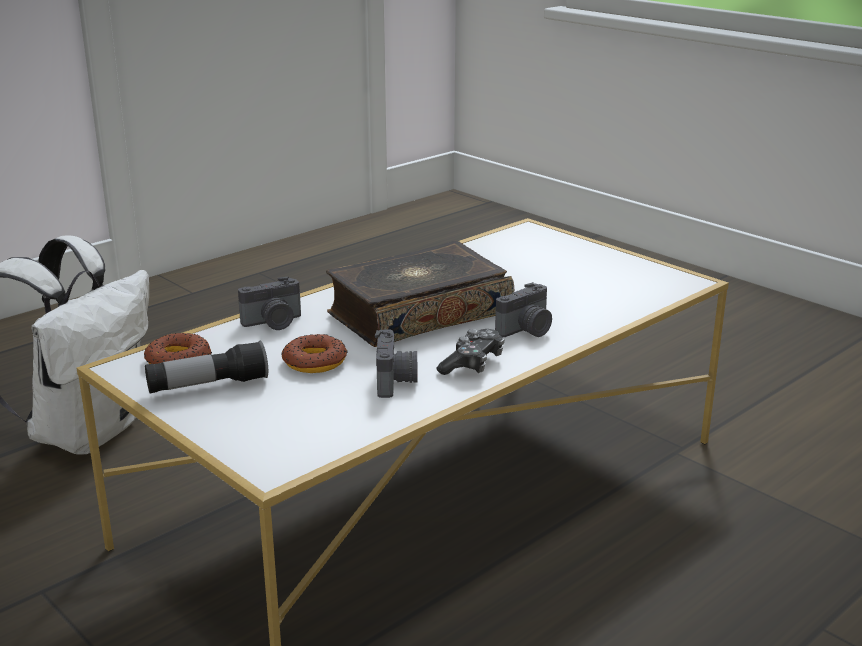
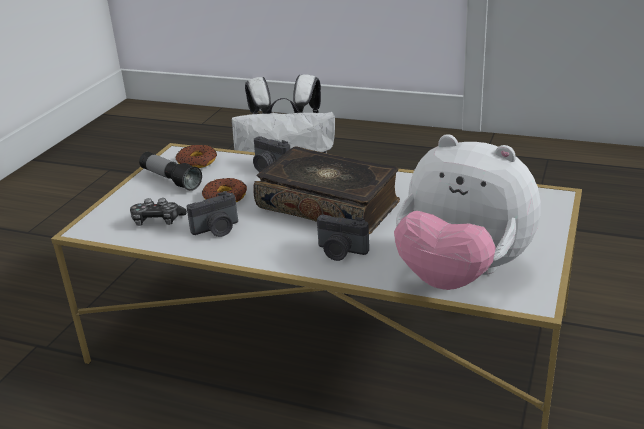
camera: 65 degrees right, 5 degrees up
(472, 364) = (264, 247): game controller -> game controller (157, 221)
(623, 294) = (461, 274): none -> plush toy

